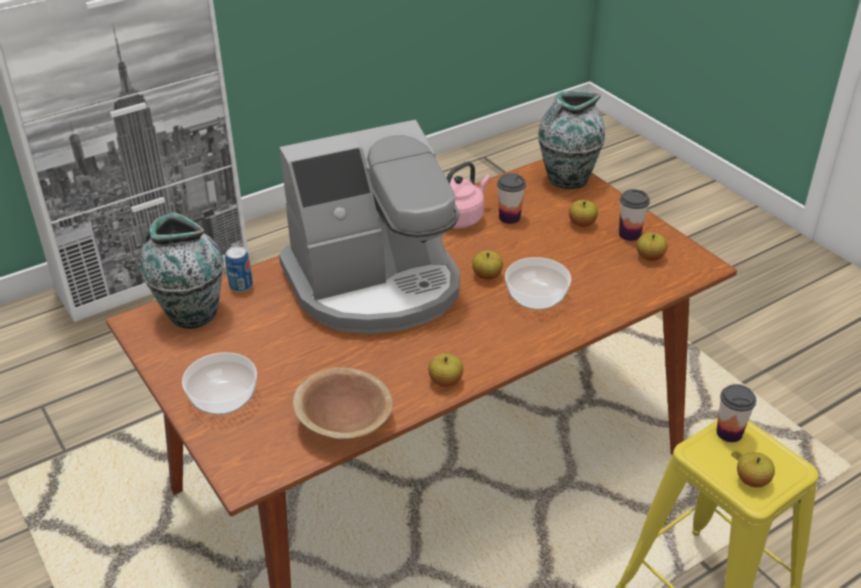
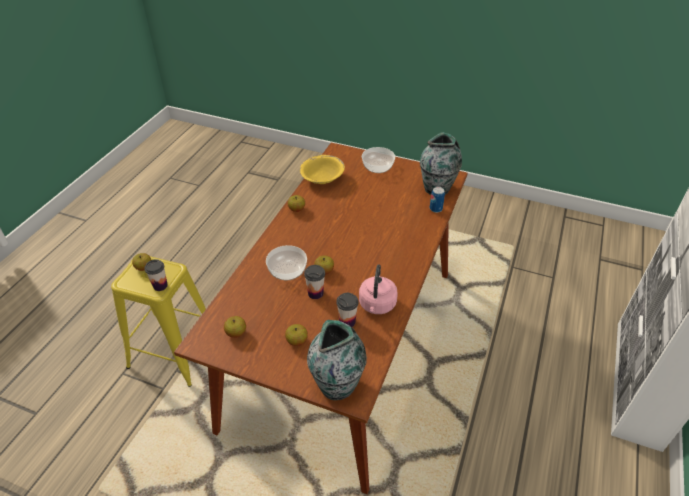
camera: 145 degrees right, 5 degrees up
(344, 422) = (322, 179): brown bowl -> yellow bowl
(375, 284) = (375, 238): coffee machine -> none
(629, 234) = (259, 347): cup -> cup (315, 293)

